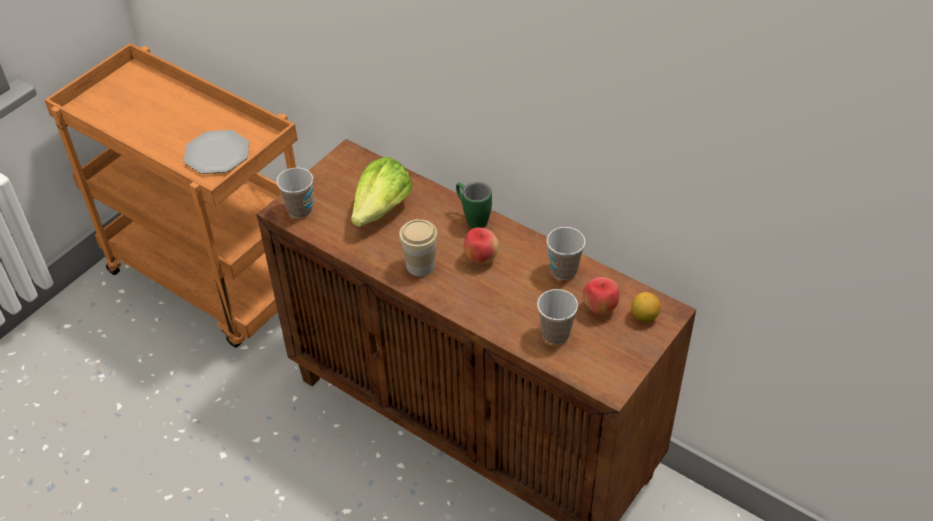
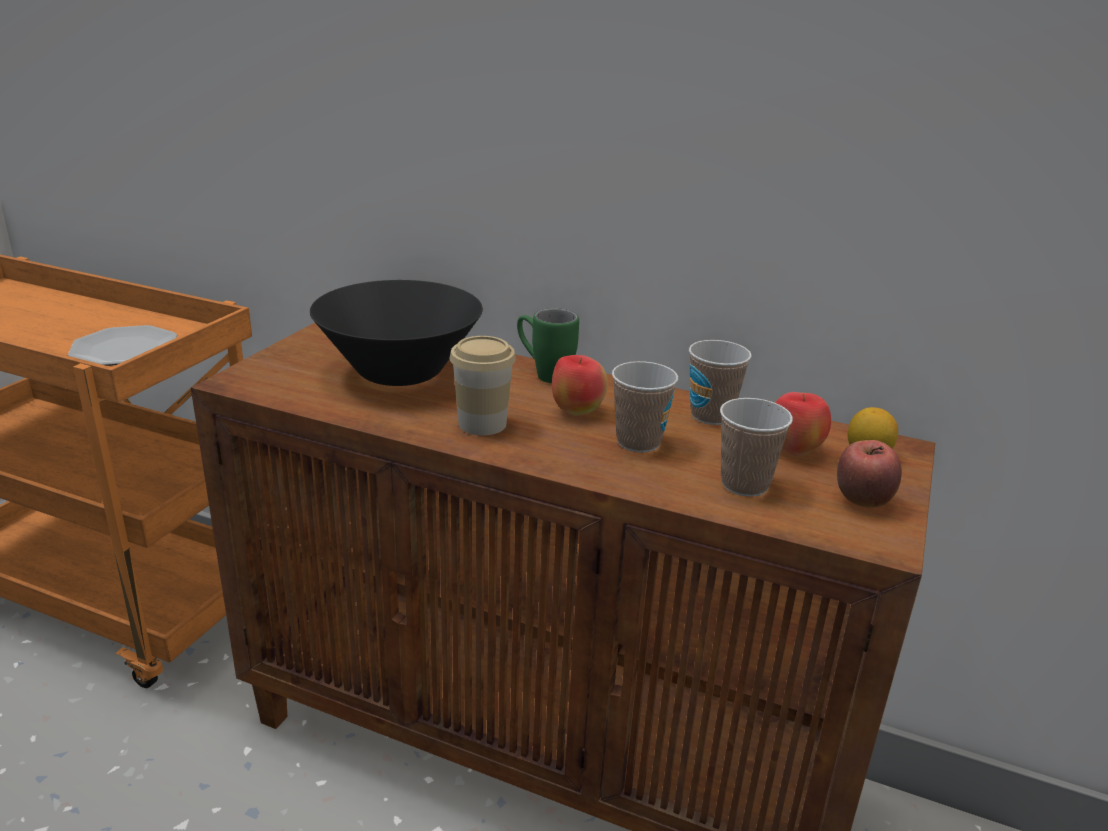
camera: 15 degrees left, 20 degrees down
(300, 210) = (265, 379): cup -> cup (638, 442)
(382, 209) = (400, 372): lettuce -> black bowl
(617, 355) = (862, 502): none -> apple

